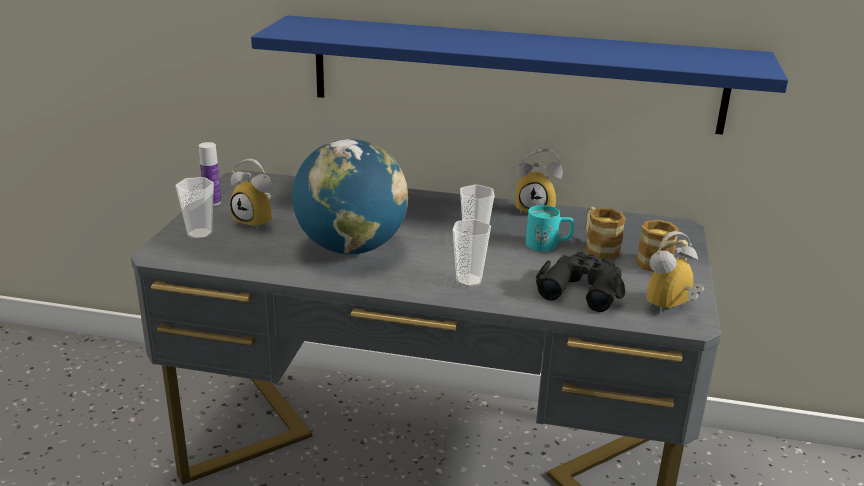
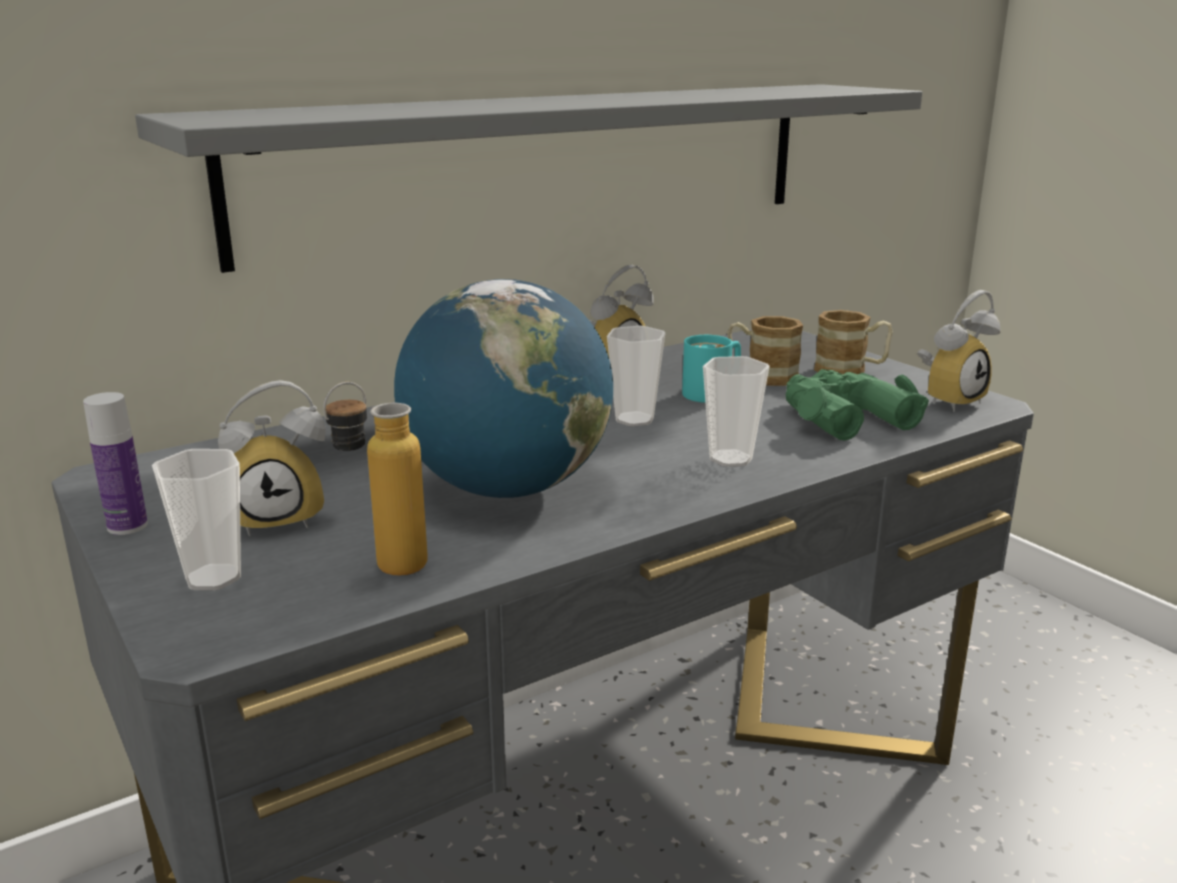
camera: 45 degrees left, 5 degrees down
(246, 259) = (384, 572): none -> bottle
(515, 74) = (544, 165): blue shelf -> grey shelf
(582, 288) = (843, 416): black binoculars -> green binoculars
(671, 309) = (949, 400): alarm clock -> alarm clock turned 135 degrees counterclockwise

